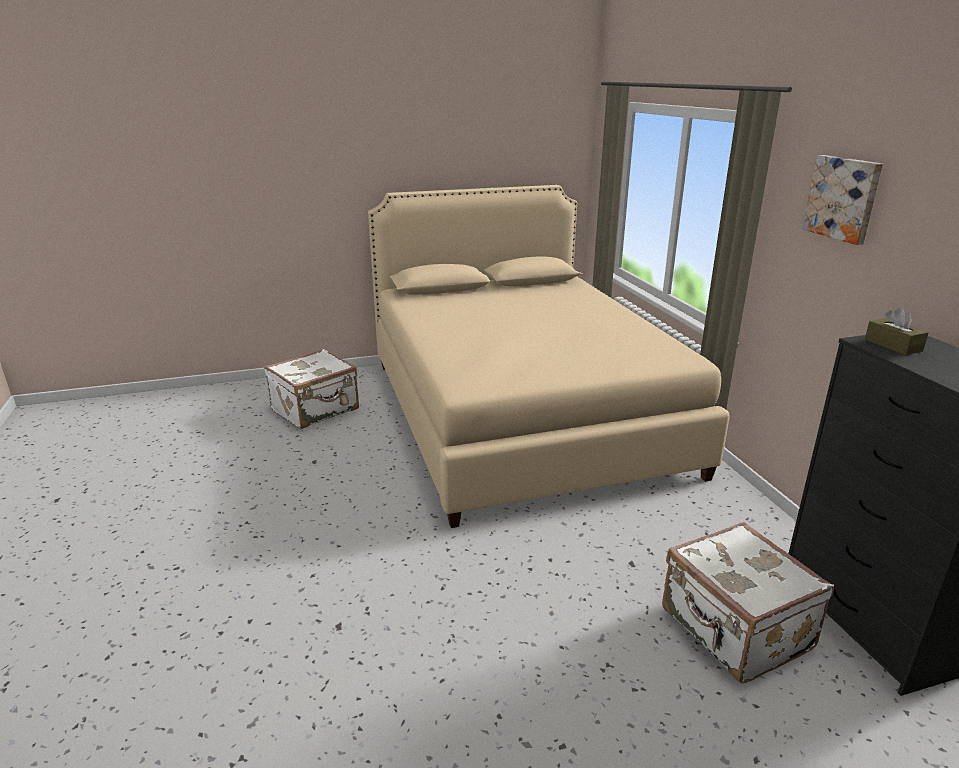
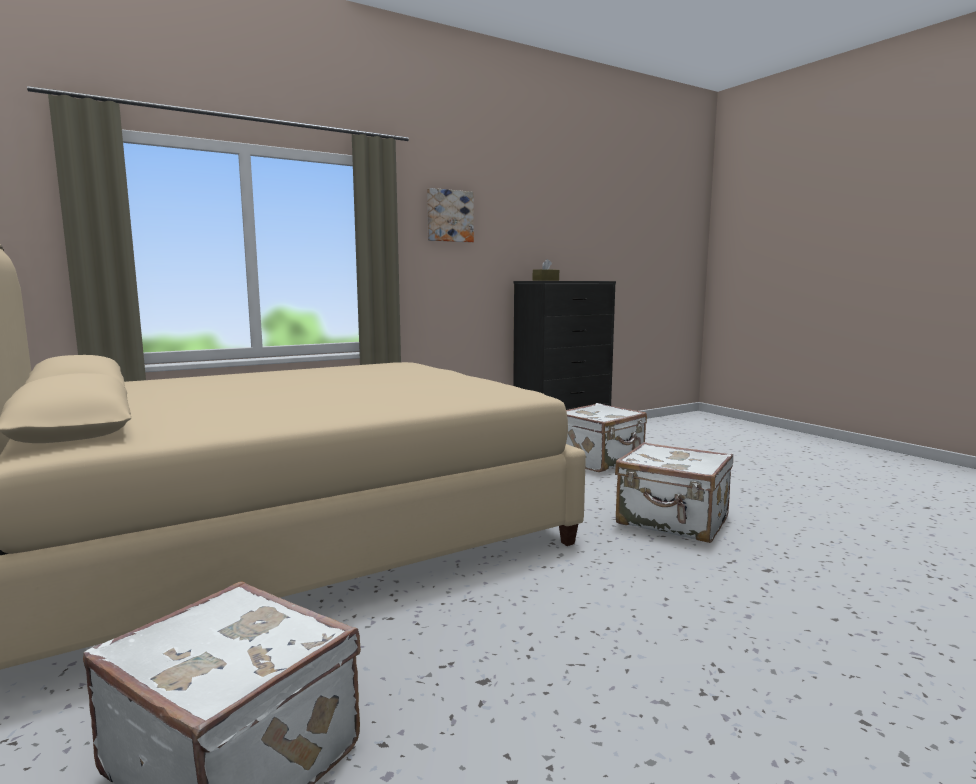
camera: 105 degrees left, 15 degrees down
(473, 610) = (672, 522): none -> white suitcase

